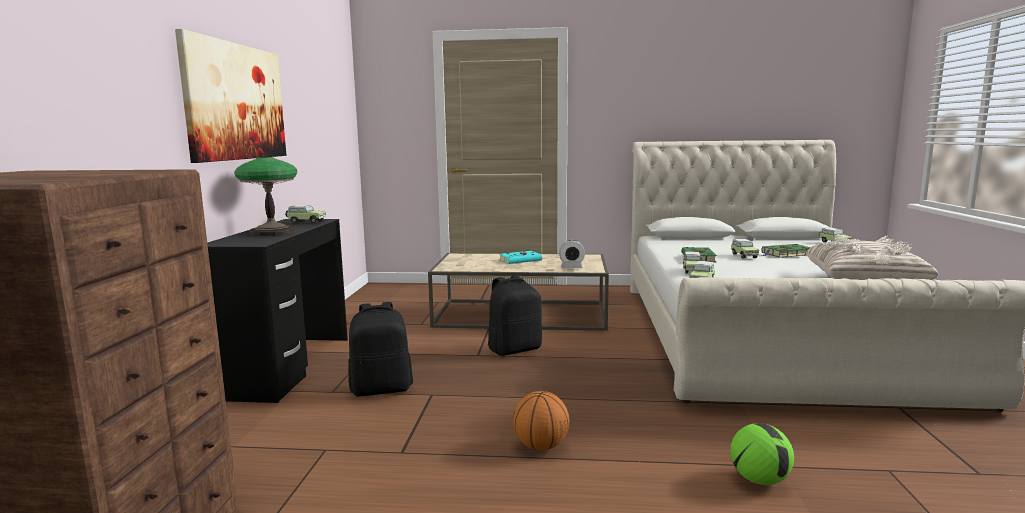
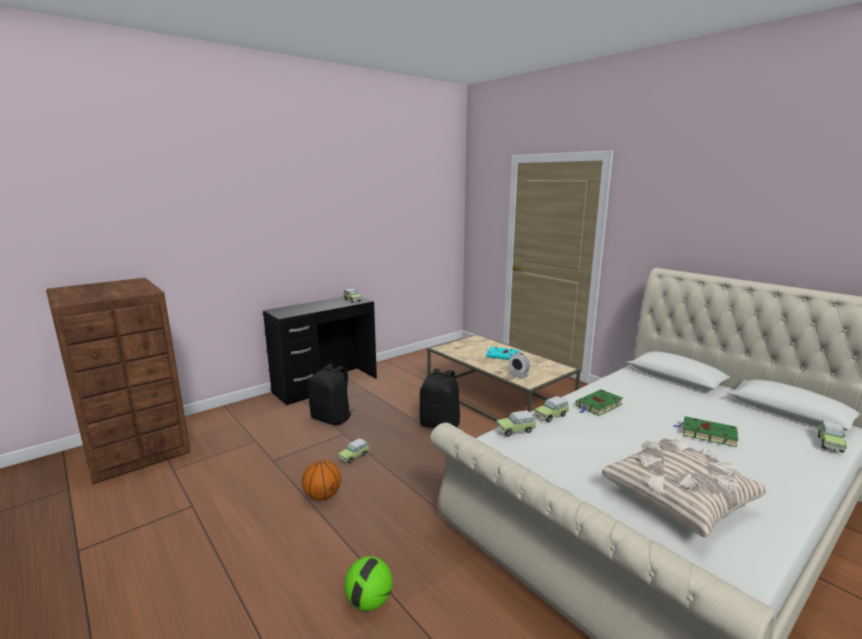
camera: 45 degrees right, 5 degrees up
(236, 102) = (311, 226): picture -> none
(271, 232) = (314, 306): table lamp -> none
(743, 255) = (650, 418): toy car -> toy car (354, 456)

